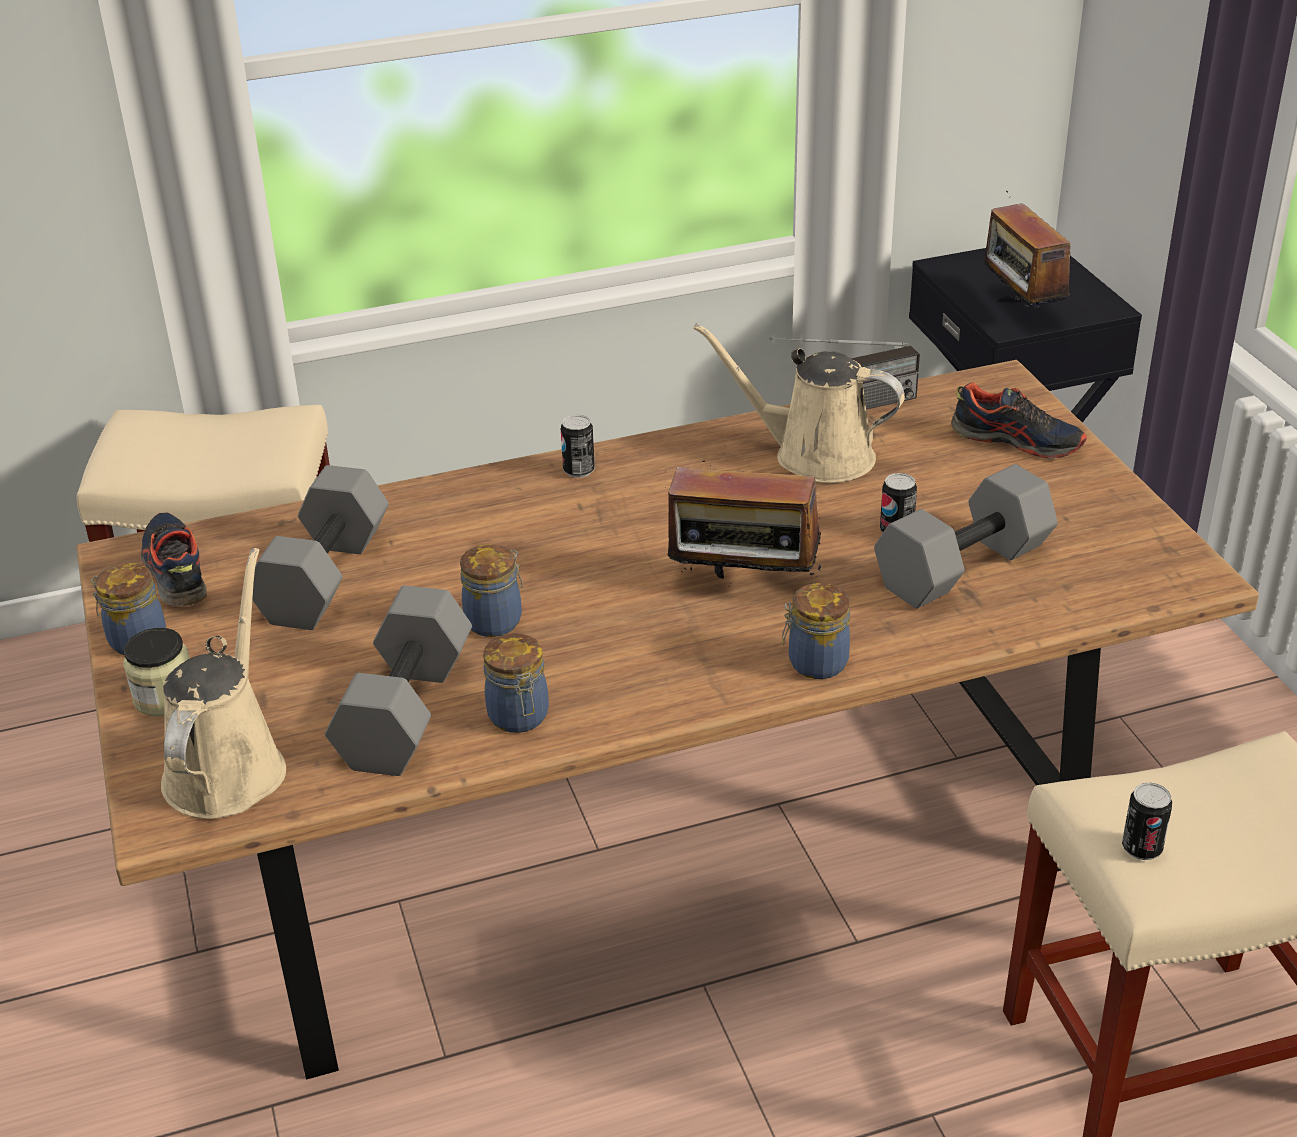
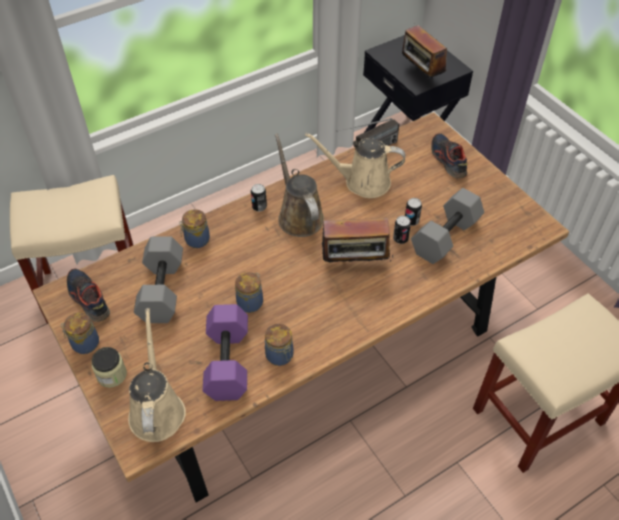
camera: 15 degrees left, 15 degrees up
(408, 712) = (229, 362): grey dumbbell -> purple dumbbell
(655, 494) = (298, 215): none -> brown watering can
(815, 663) = (399, 302): jar -> jar (196, 240)
(1017, 440) = (447, 160): shoe -> shoe turned 120 degrees counterclockwise
(1141, 848) = (551, 367): can -> can (400, 239)

